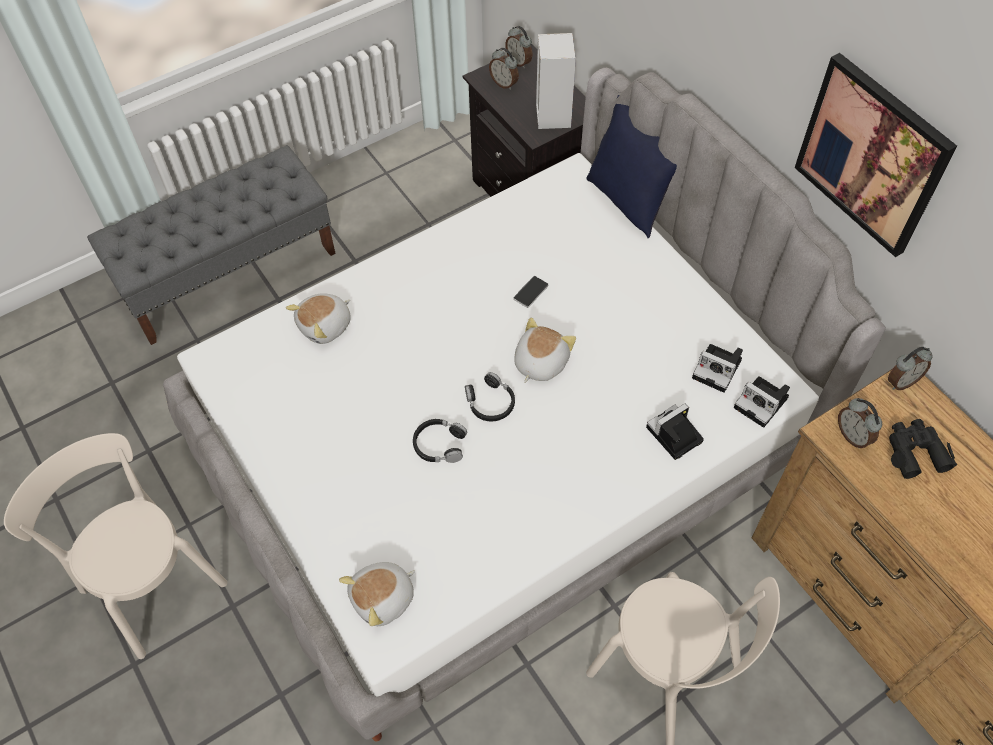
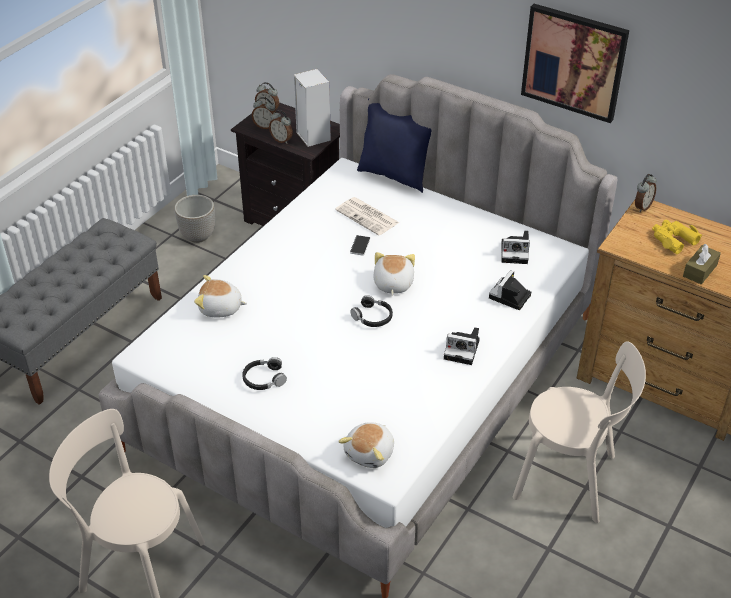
camera: 25 degrees left, 15 degrees down
(326, 326) = (220, 308): plush toy -> plush toy turned 75 degrees clockwise
(412, 184) = (197, 236): none -> planter
(439, 445) = (352, 352): black headphones -> black headphones (264, 379)
(563, 252) = (368, 217): none -> newspaper
(762, 403) = (556, 262): camera -> camera (463, 350)
(853, 436) = (631, 242): alarm clock -> alarm clock (282, 140)
(915, 451) = (672, 239): black binoculars -> yellow binoculars
(925, 518) = (700, 270): none -> brown tissue box

